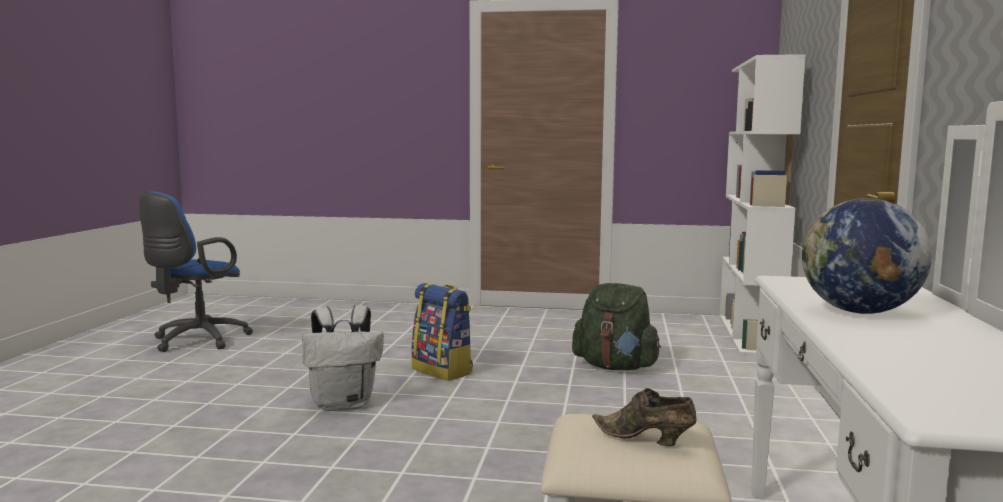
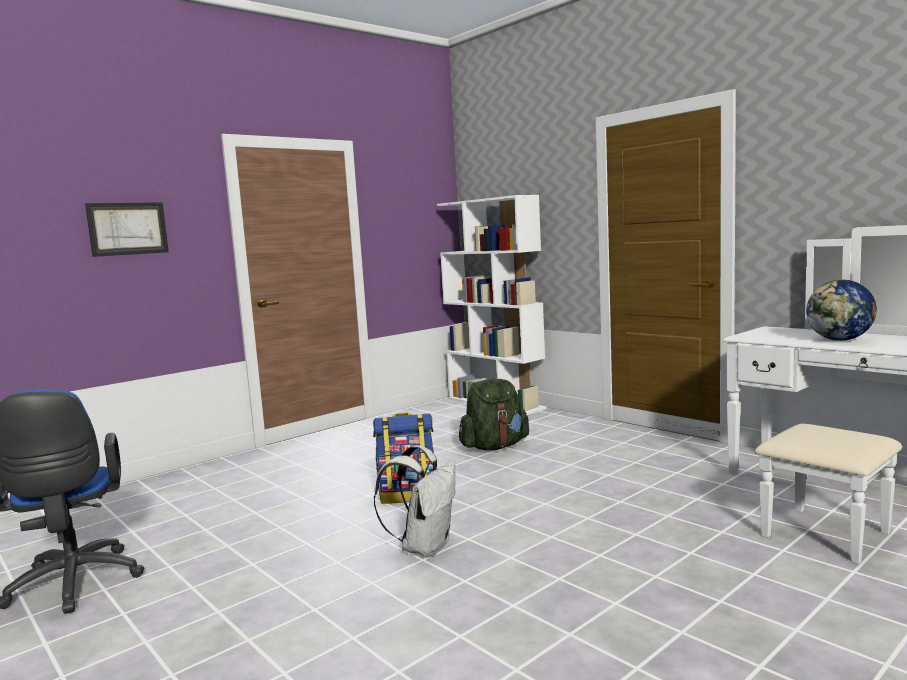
camera: 50 degrees left, 0 degrees up
(379, 89) = (128, 228): none -> picture
(645, 439) = (835, 434): brown shoe -> none

